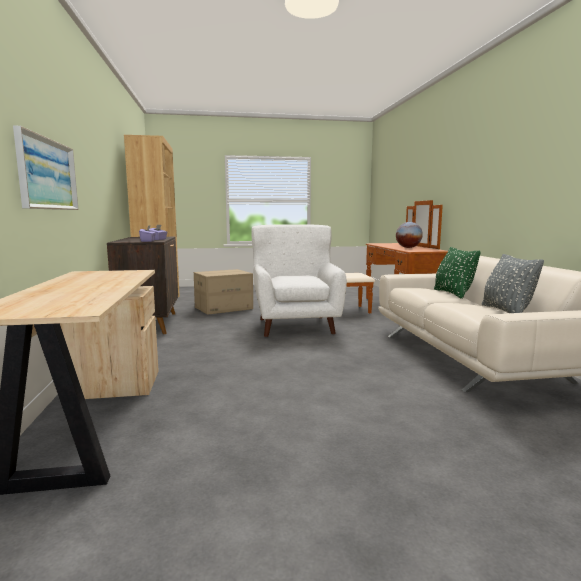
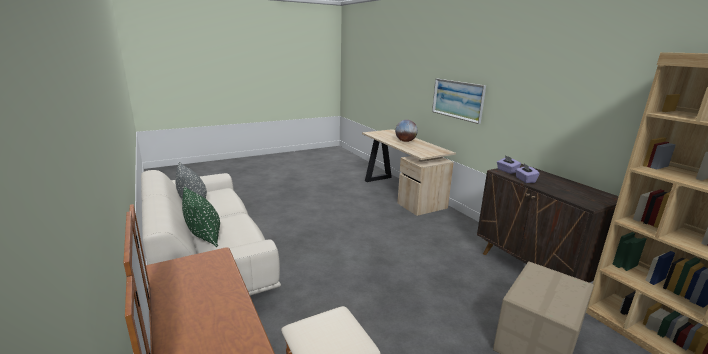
camera: 160 degrees right, 10 degrees up
(295, 324) = (384, 300): white armchair -> none
(408, 247) = (204, 300): globe -> globe (405, 141)

